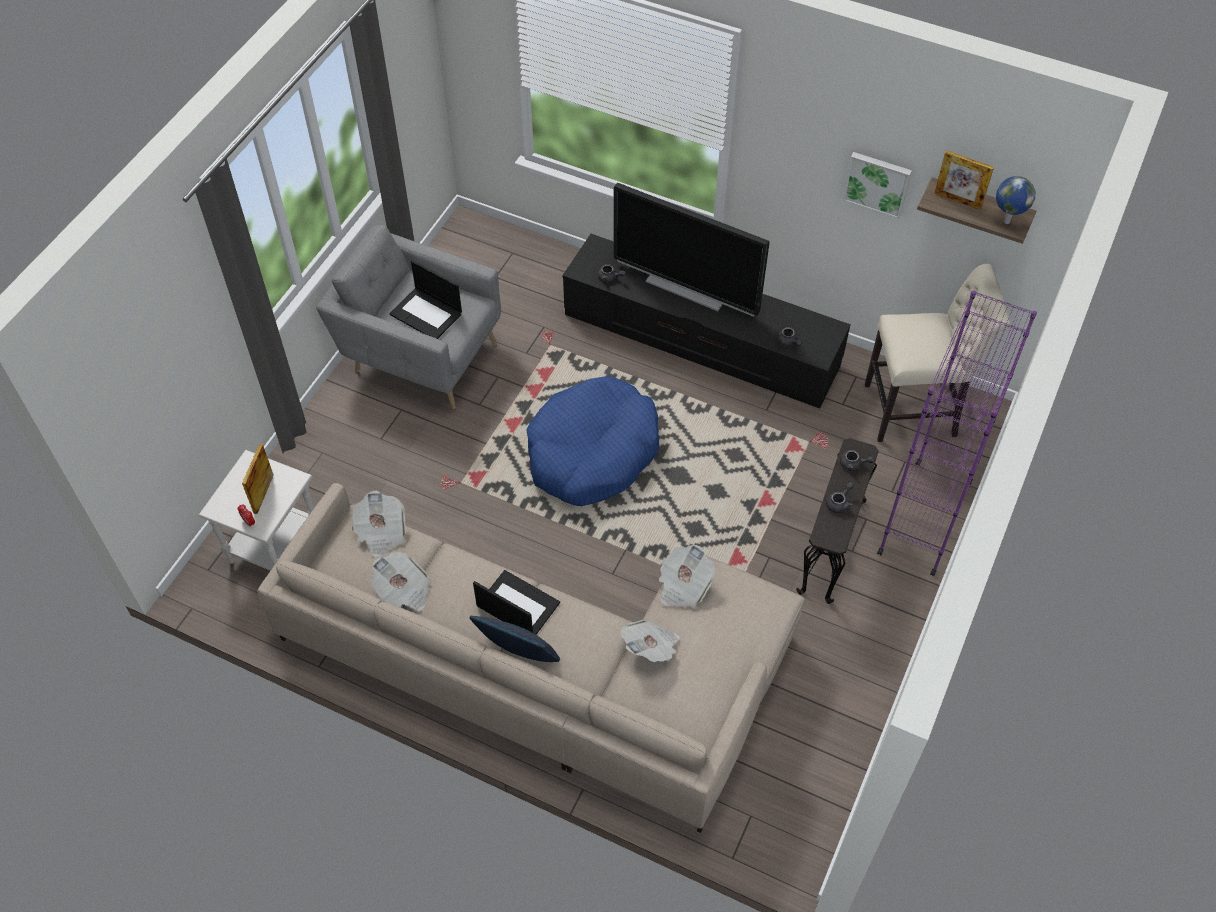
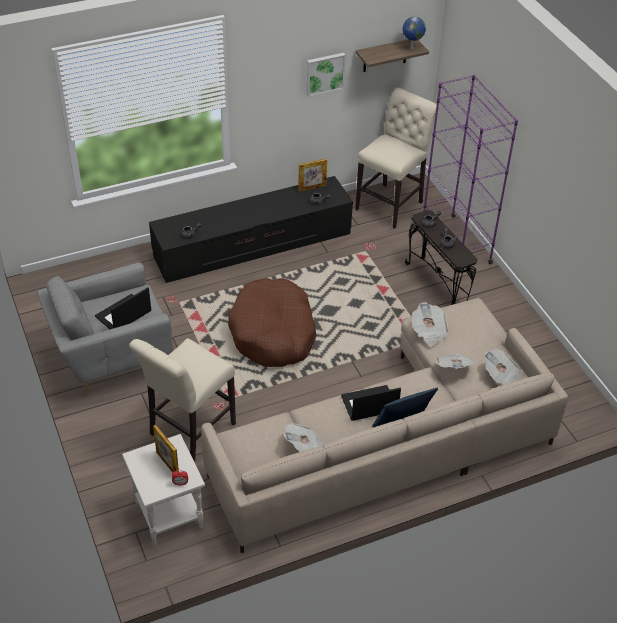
camera: 50 degrees left, 10 degrees down
(381, 532) = (253, 432): newspaper -> newspaper (501, 376)
(390, 484) = (188, 431): none -> beige stool
(427, 314) = (123, 314): laptop -> laptop turned 150 degrees clockwise
(592, 452) = (273, 333): blue dog bed -> brown dog bed
(687, 288) = (236, 212): television -> none
(957, 200) = (380, 52): picture frame -> picture frame (312, 188)

